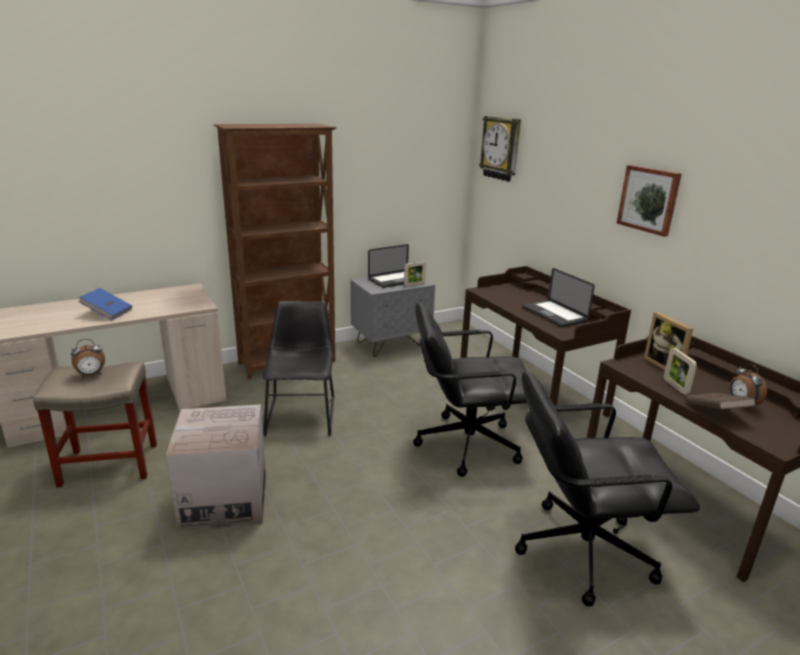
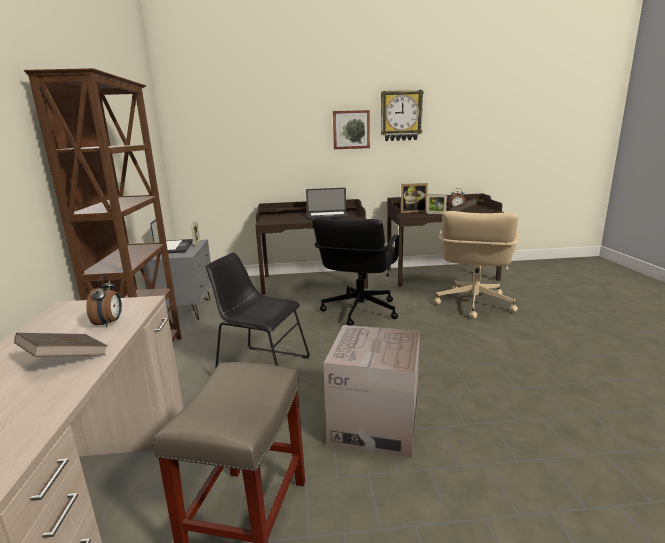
camera: 65 degrees left, 5 degrees down
(91, 375) = (232, 395): alarm clock -> alarm clock (109, 323)
(107, 313) = (65, 359): blue book -> brown book
(501, 148) = (200, 119): wall clock -> wall clock (401, 116)
(582, 550) = (473, 303): black office chair -> beige office chair

